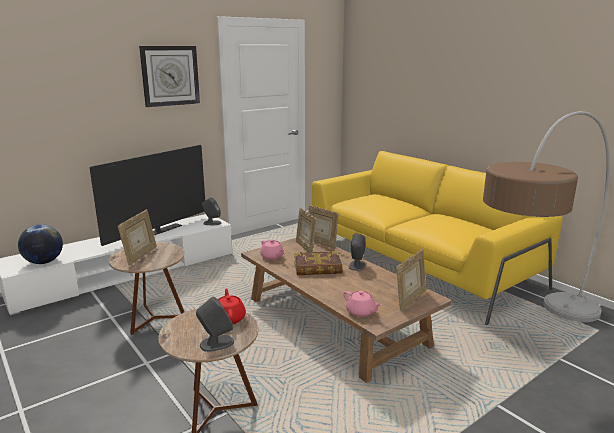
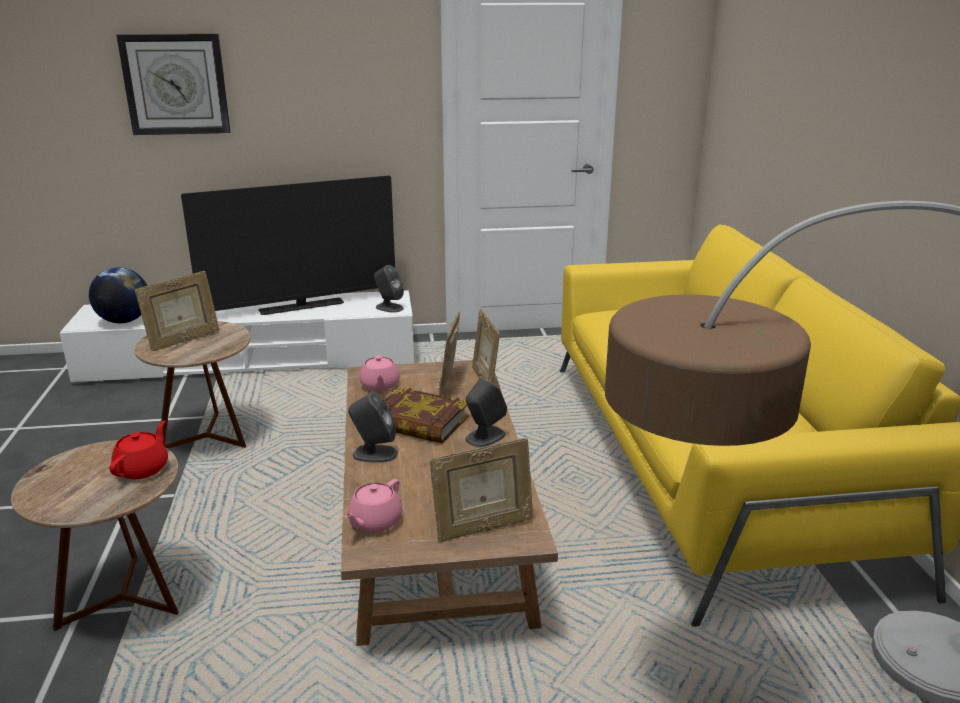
camera: 30 degrees right, 5 degrees up
(170, 76) = (349, 56): wall clock -> wall clock (175, 84)
(216, 343) = (75, 501): grey speaker -> grey speaker (374, 454)
(361, 312) = (374, 522): pink teapot -> pink teapot turned 45 degrees clockwise

